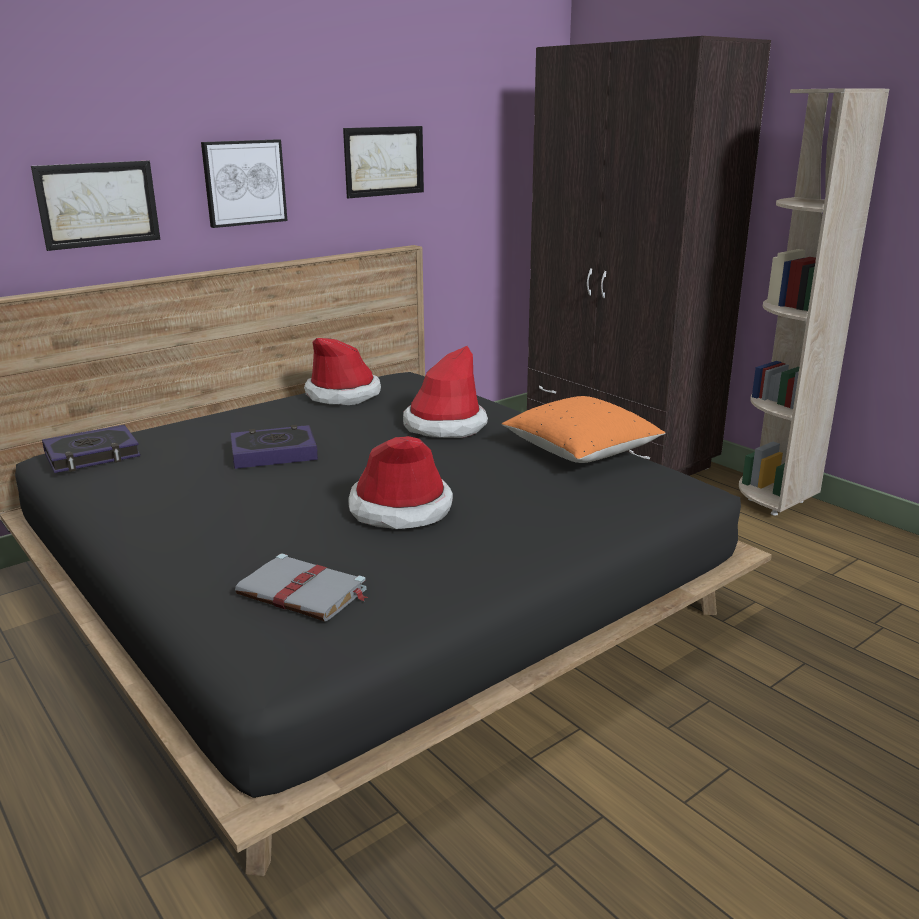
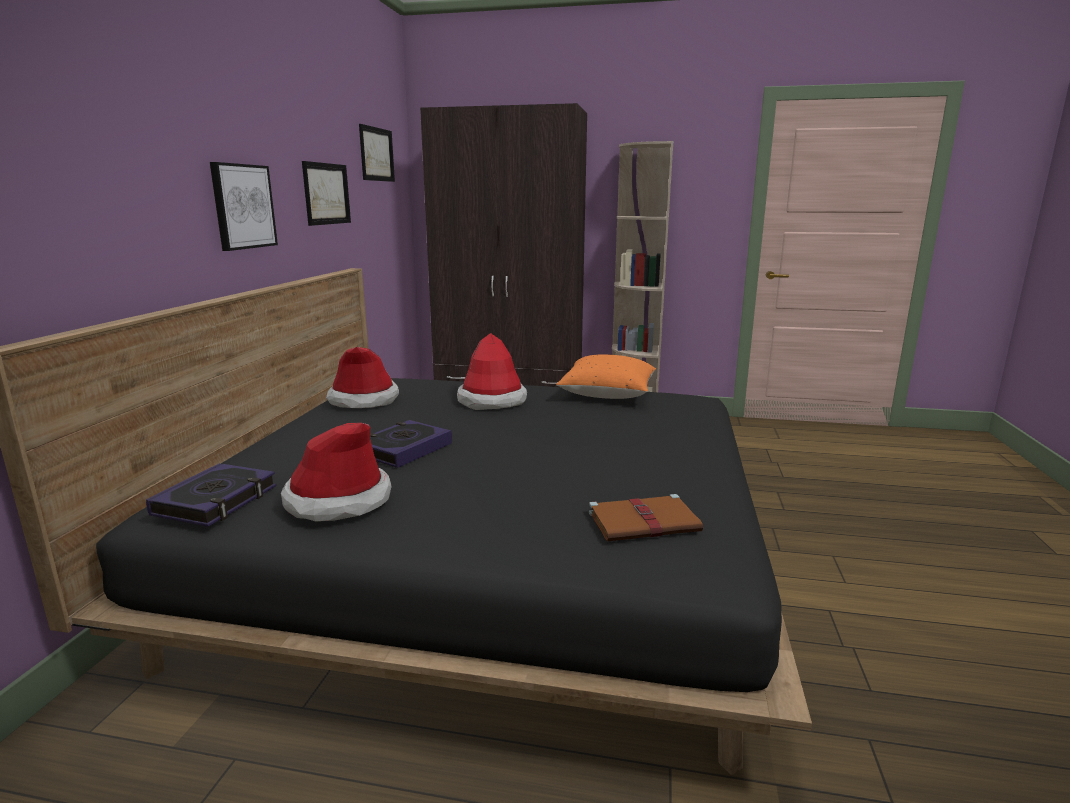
camera: 40 degrees left, 5 degrees down
(98, 204) = (130, 223): picture -> picture (376, 154)
(304, 593) = (645, 522): grey book -> brown book
(400, 509) = (583, 454): hat -> hat (338, 500)

